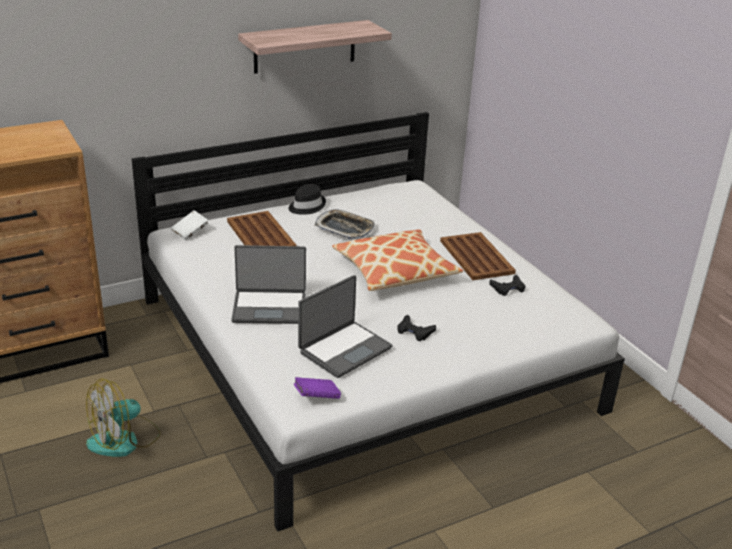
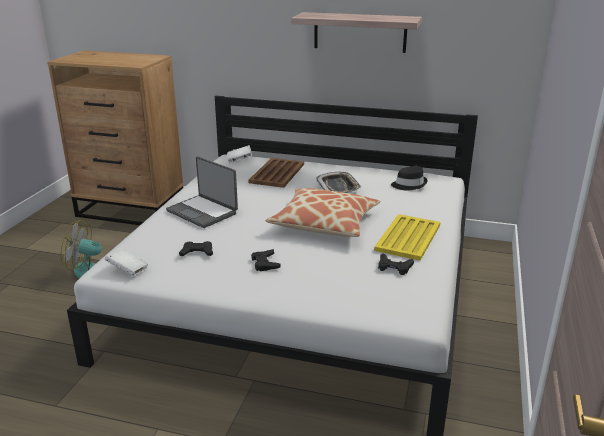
camera: 45 degrees right, 5 degrees down
(306, 206) = (338, 168): black hat -> black hat (409, 184)
(316, 397) = (128, 270): purple book -> white book
(344, 349) = (197, 252): laptop -> black game controller
(476, 256) = (408, 237): brown tray -> yellow tray

